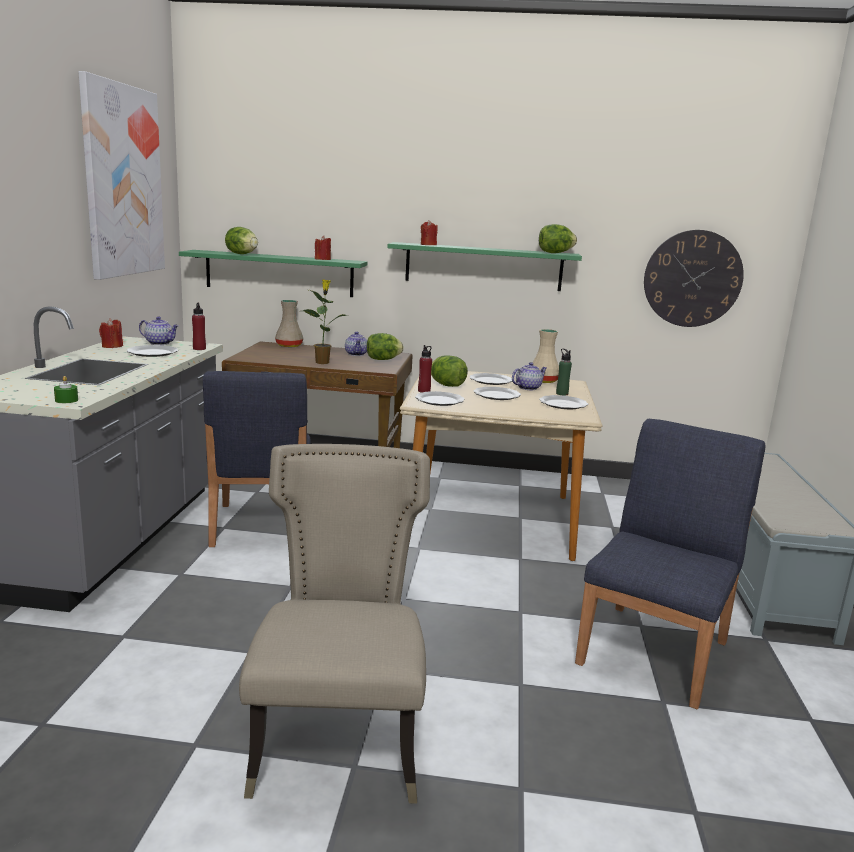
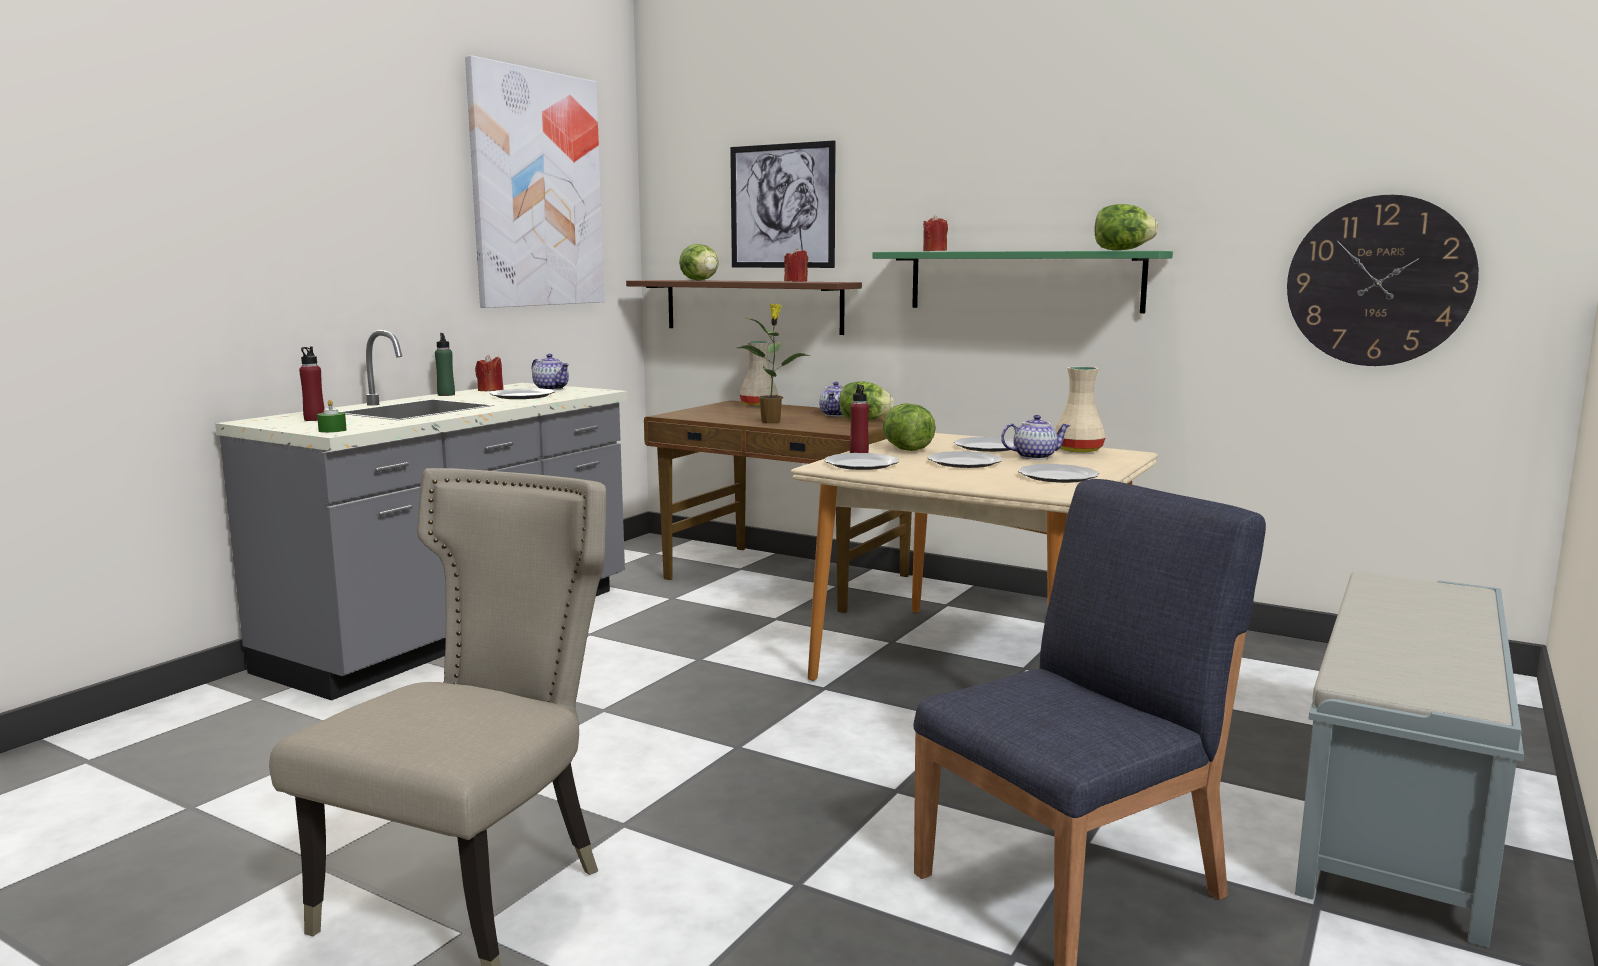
camera: 25 degrees right, 5 degrees down
(199, 349) = (587, 394): red bottle -> red bottle (314, 419)
(260, 525) = (637, 636): blue chair -> none
(279, 273) = (752, 306): green shelf -> brown shelf
(304, 202) = (782, 206): none -> picture
(562, 393) = (1081, 465): green bottle -> green bottle (446, 395)

